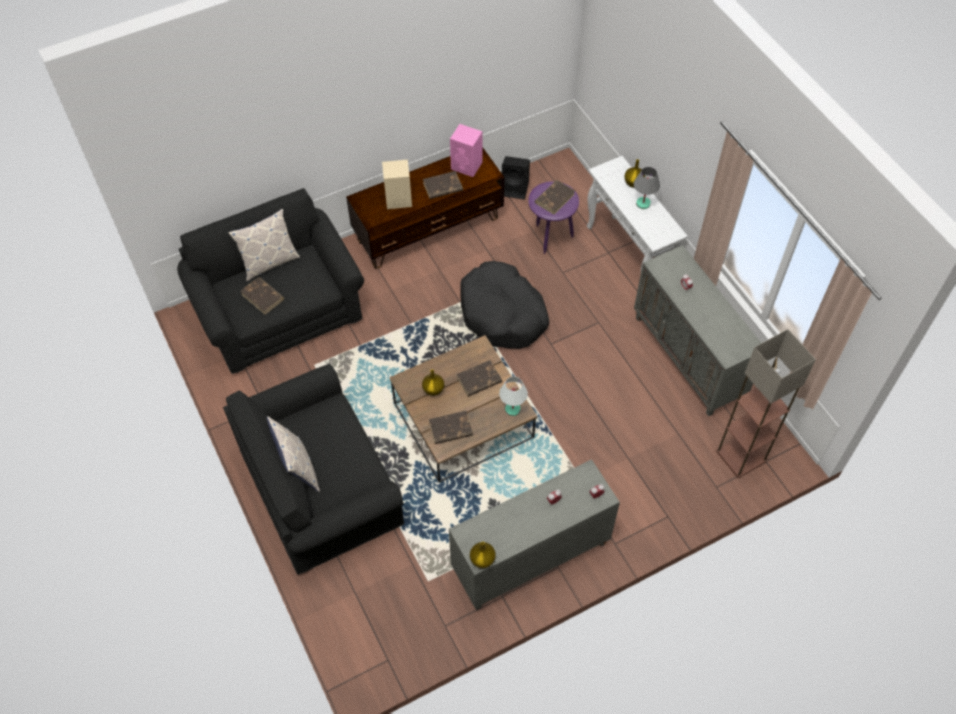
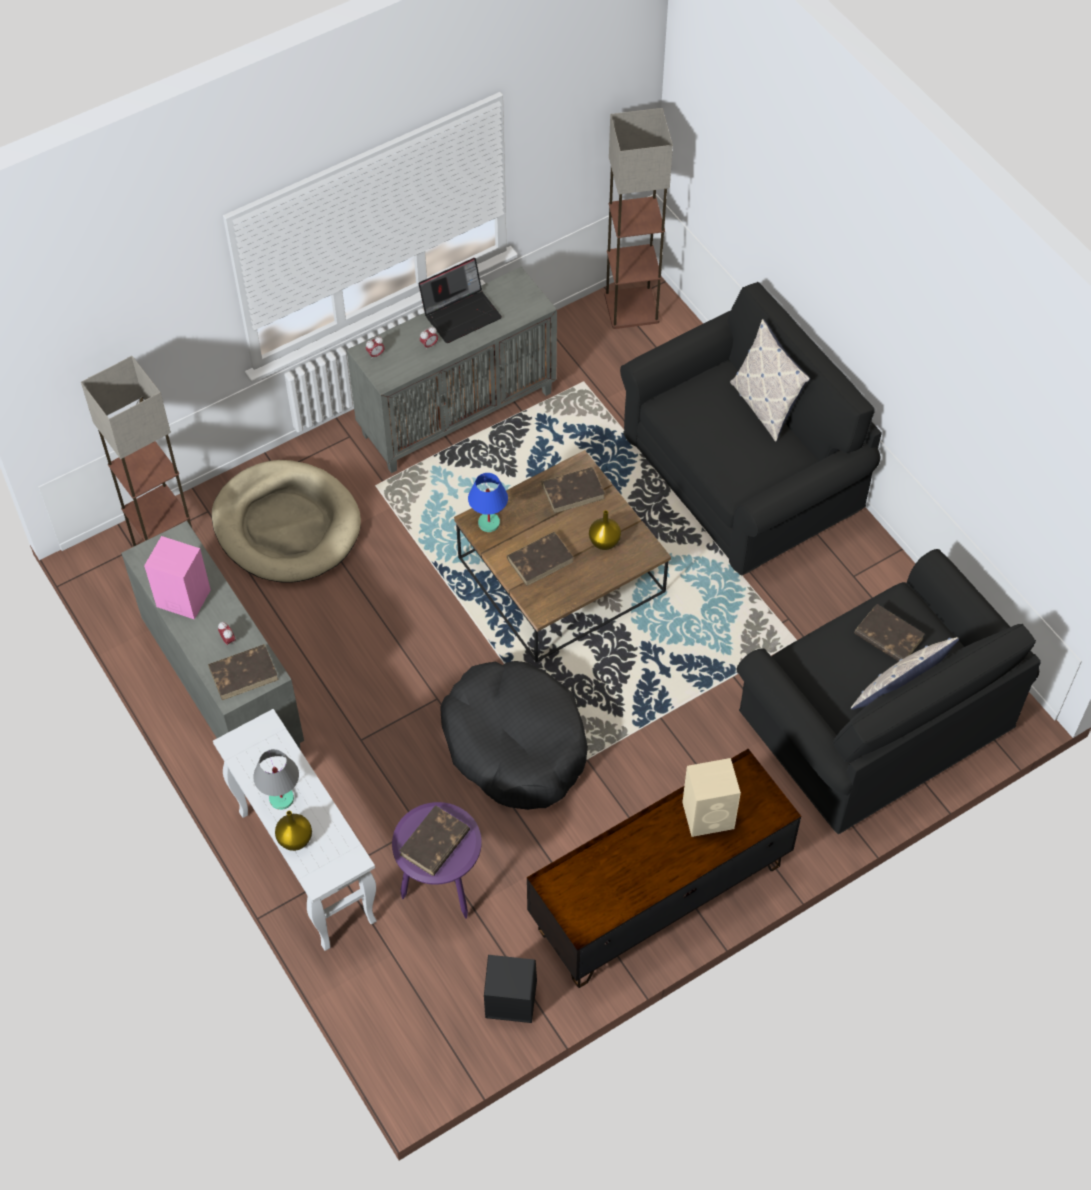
camera: 175 degrees right, 0 degrees up
(377, 655) = (632, 307): none -> floor lamp
(442, 187) = (635, 846): brown book -> brown book (244, 673)
(467, 166) = (596, 896): pink speaker -> pink speaker (182, 598)
(482, 560) = (512, 280): yellow vase -> none
(512, 409) = (489, 523): white table lamp -> blue table lamp
(526, 529) = (461, 313): none -> laptop
(657, 471) = (286, 525): none -> beige dog bed

